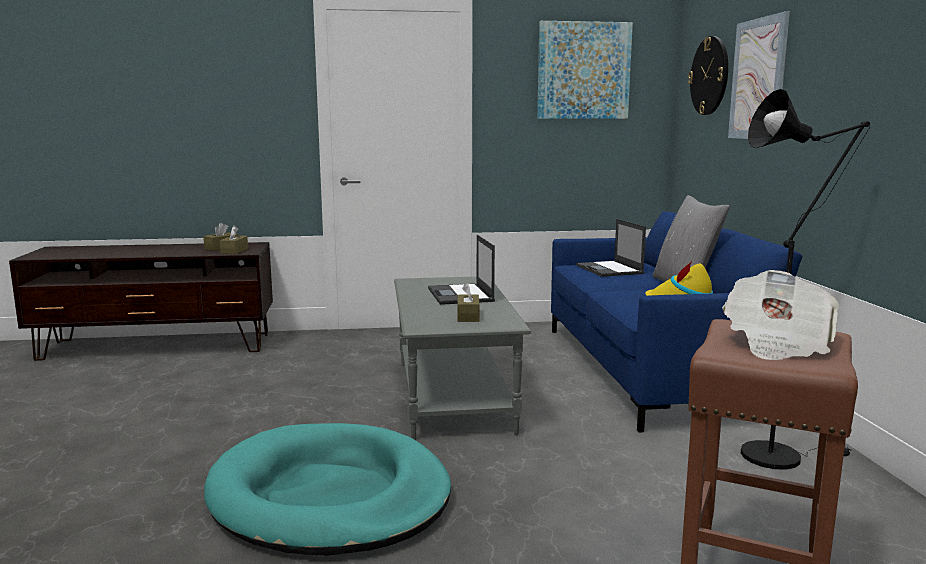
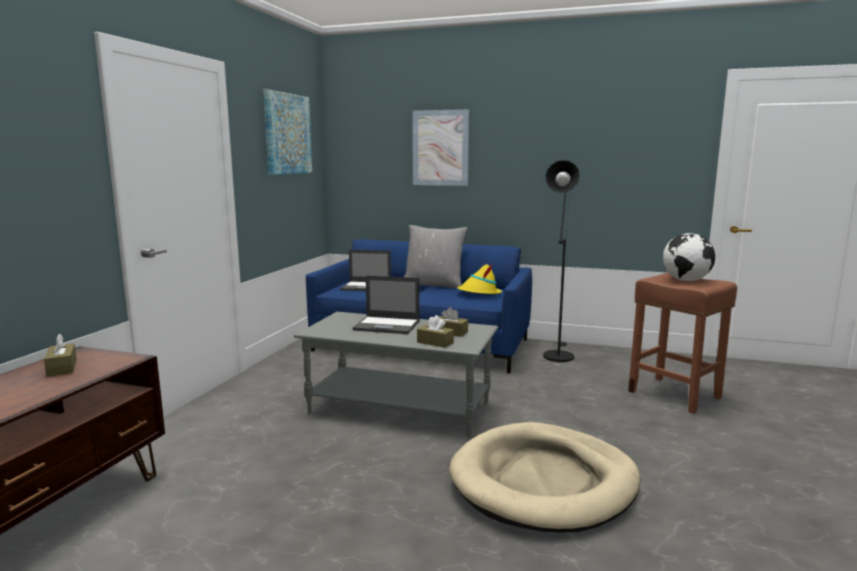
camera: 65 degrees left, 0 degrees up
(234, 251) = (105, 363): brown tissue box -> brown tissue box (435, 342)
(330, 496) = (544, 482): turquoise dog bed -> beige dog bed
(709, 76) = (378, 142): wall clock -> none
(776, 344) = (686, 281): newspaper -> globe

